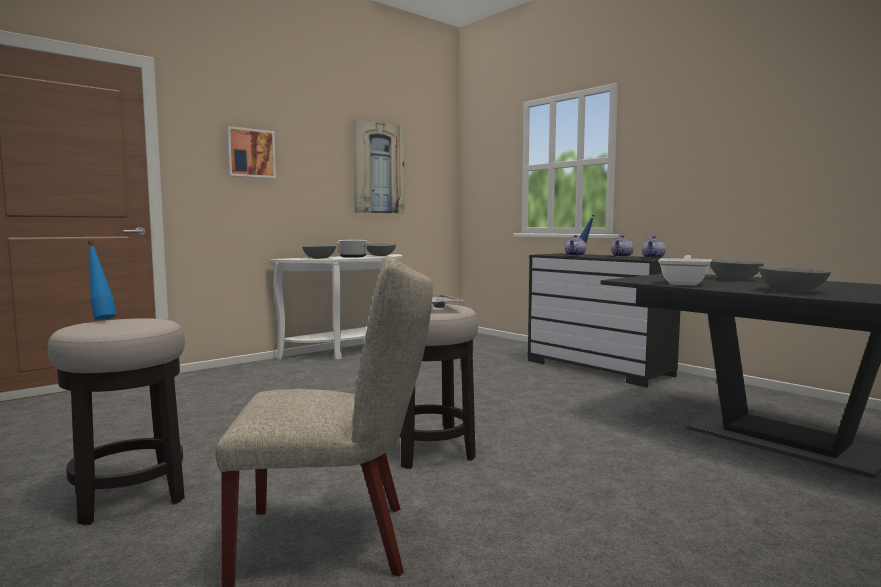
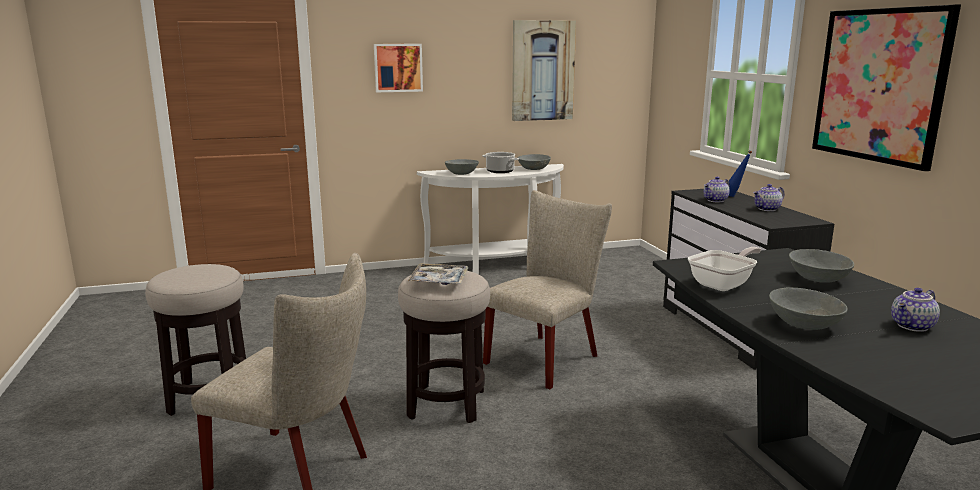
camera: 25 degrees right, 10 degrees up
(101, 319) = (190, 265): blue bottle -> none
(478, 403) = (547, 357): none -> beige chair
(653, 258) = (793, 219): teapot -> teapot (913, 326)
(699, 150) = (879, 85): none -> picture

